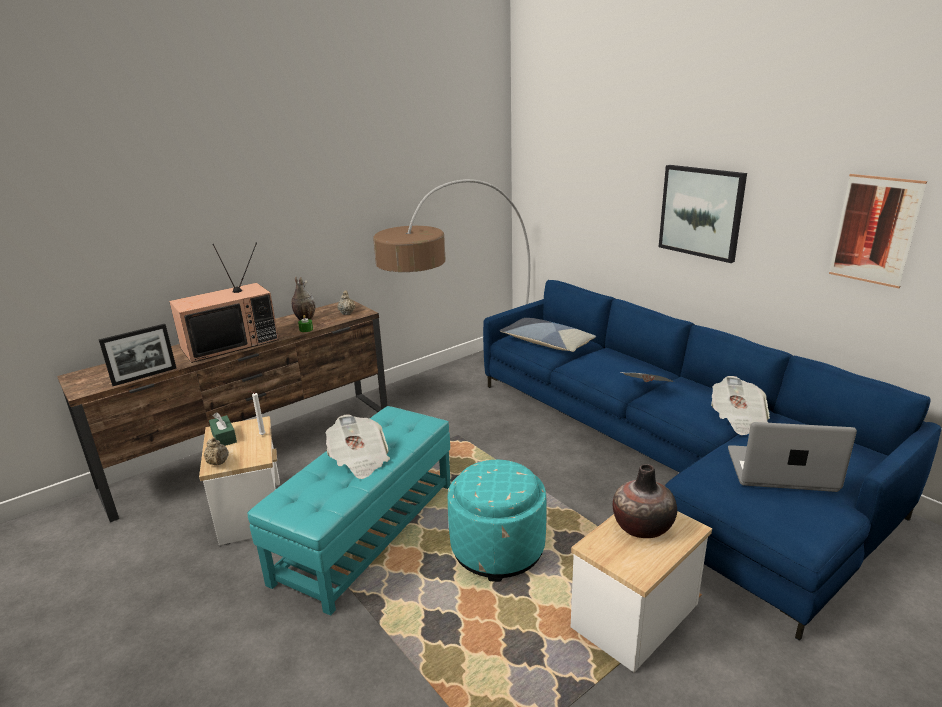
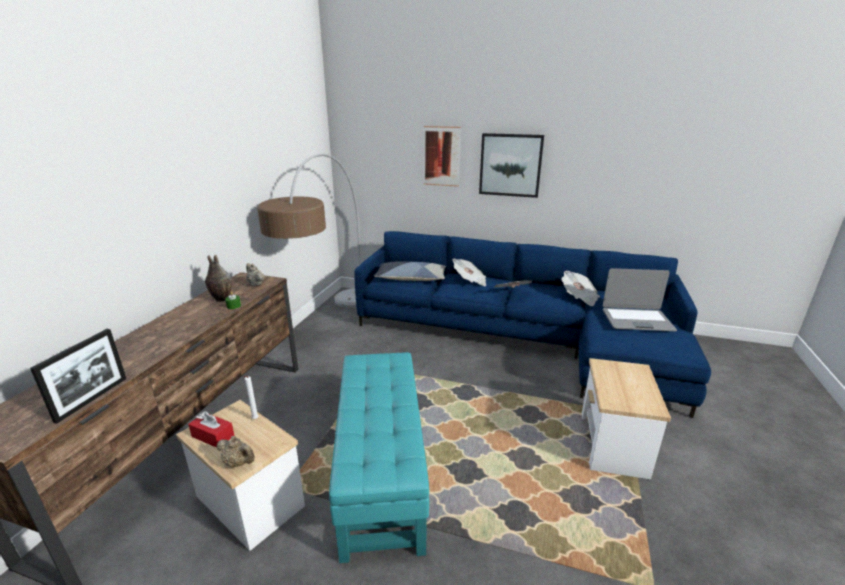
camera: 35 degrees left, 0 degrees up
(224, 437) = (213, 436): green tissue box -> red tissue box
(231, 343) = (163, 337): television -> none
(359, 460) = (382, 406): newspaper -> newspaper (470, 281)
(498, 549) = (491, 439): turquoise ottoman -> none
(642, 526) = (617, 378): vase -> none
(781, 471) = (637, 320): laptop -> laptop turned 150 degrees counterclockwise
(875, 230) = (632, 164): picture -> picture (441, 156)

